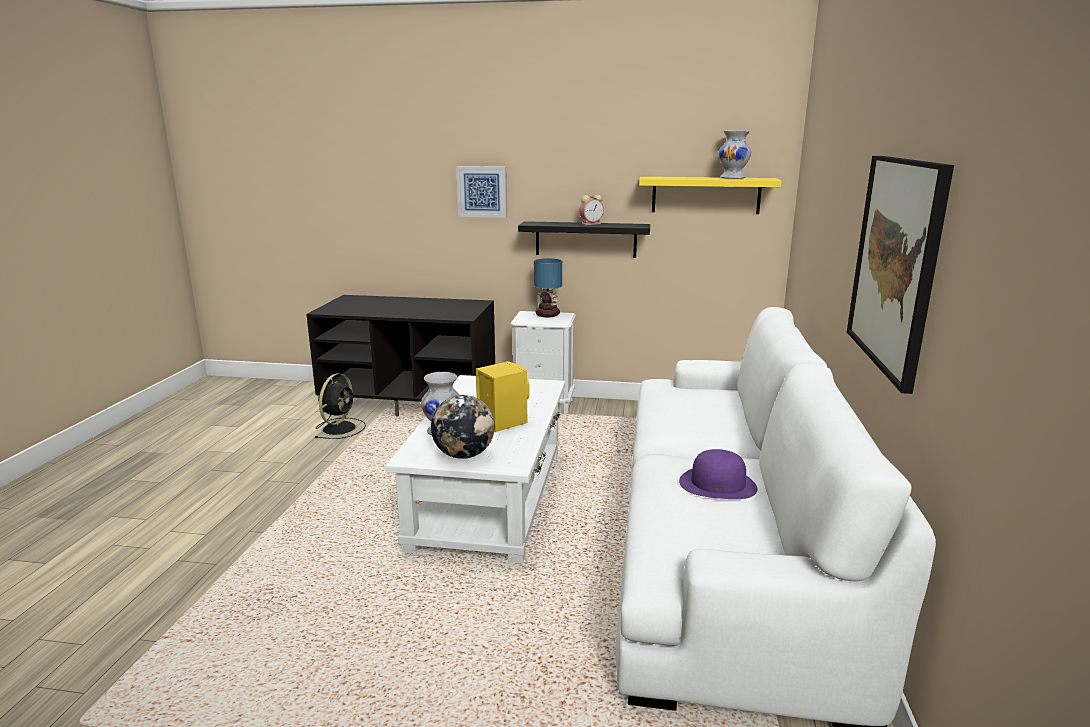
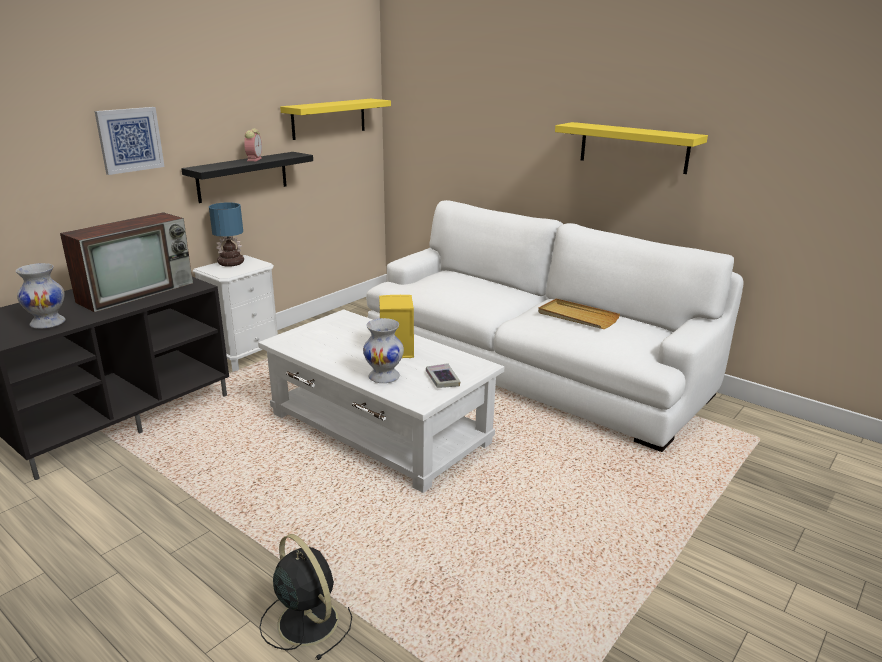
camera: 60 degrees left, 5 degrees up
(340, 428) = (108, 475): black fan -> black fan (306, 620)
(433, 309) = (138, 292): none -> television
(464, 455) = (442, 379): globe -> book
(718, 484) = (577, 317): purple hat -> beige tray
(733, 178) = (353, 101): white vase -> white vase (48, 323)
(895, 264) = (633, 147): picture -> yellow shelf

